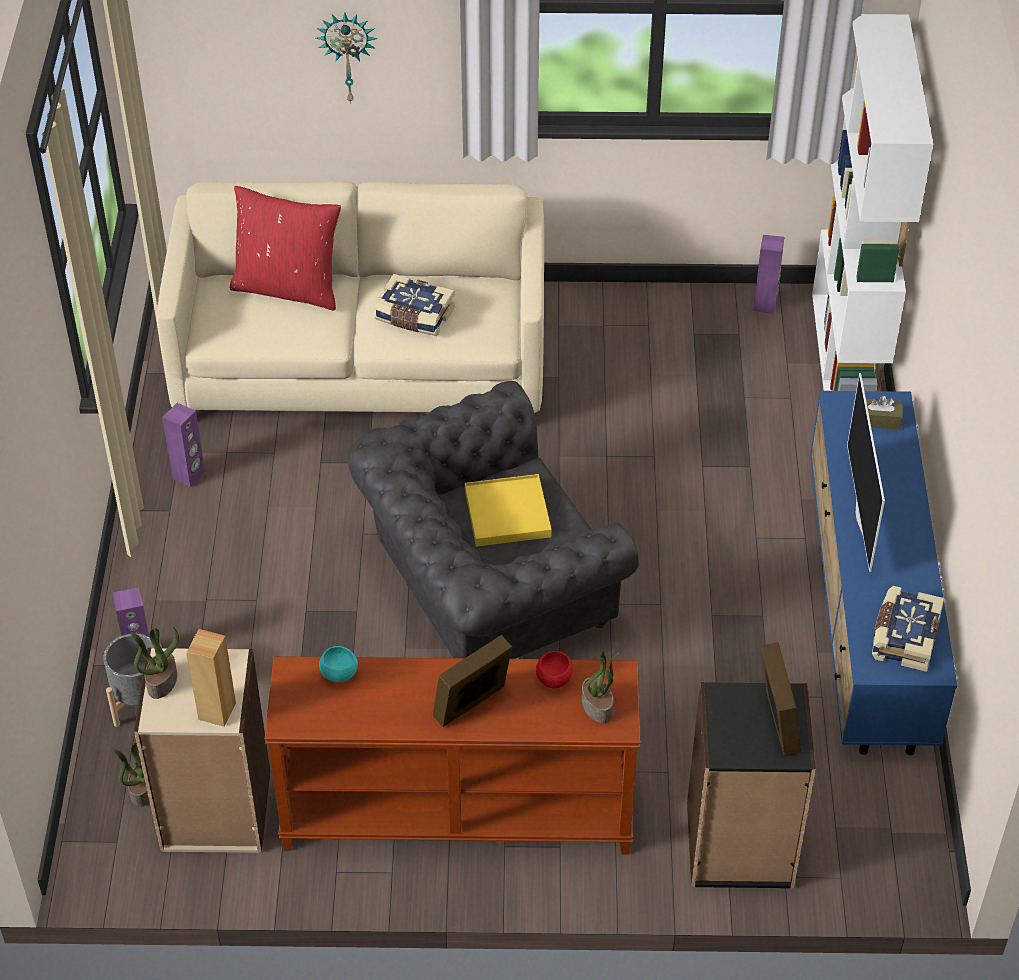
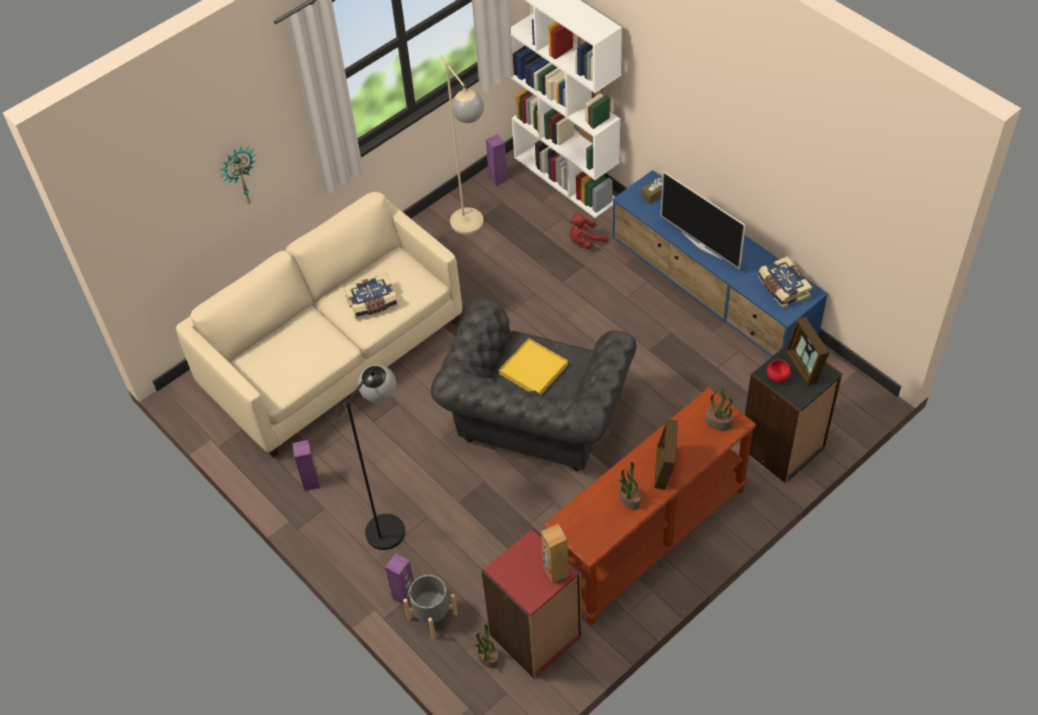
camera: 40 degrees left, 5 degrees up
(161, 681) = (510, 580): potted plant -> potted plant (629, 498)
(215, 812) = (536, 636): beige bookcase -> red bookcase
(218, 576) = (392, 521): none -> black floor lamp
(288, 288) = (286, 336): red pillow -> none
(339, 674) = (586, 505): turquoise bowl -> none
(553, 679) = (684, 426): red bowl -> red bowl (777, 377)
(668, 340) = (473, 230): none -> beige floor lamp
(776, 723) = (803, 366): picture frame -> picture frame turned 150 degrees counterclockwise
(784, 441) = (585, 241): none -> red plush toy

